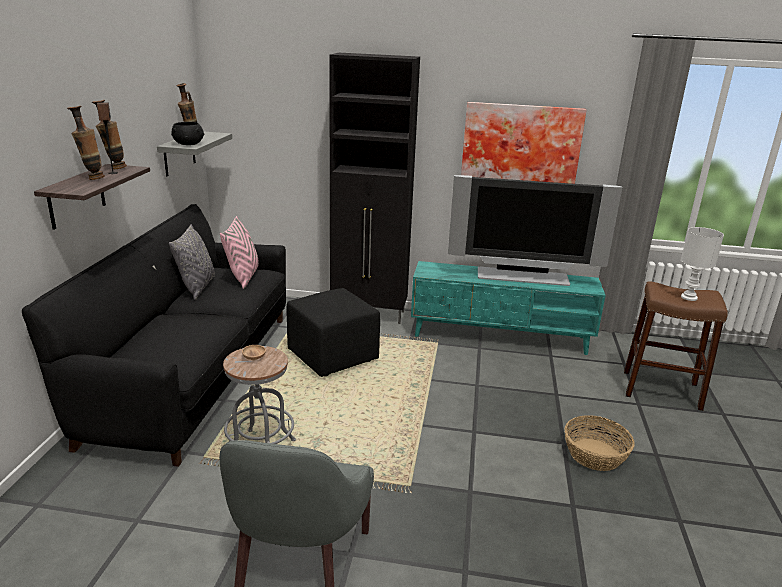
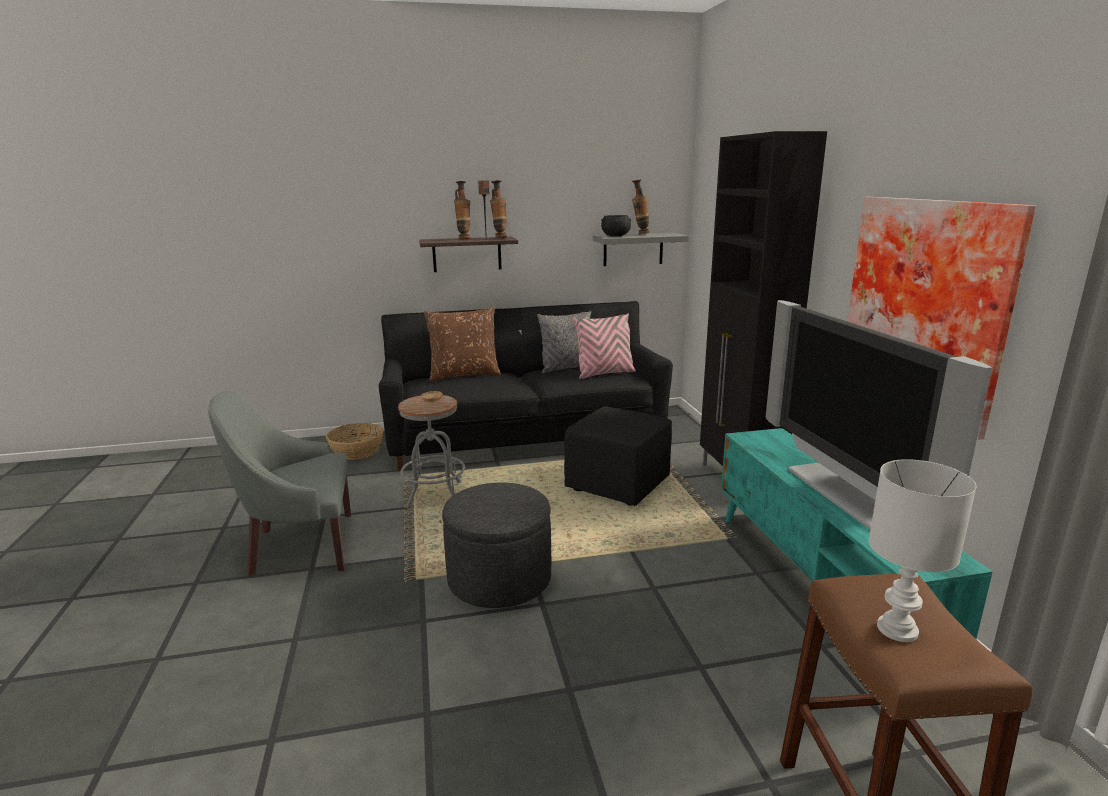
camera: 70 degrees right, 5 degrees down
(138, 336) = (464, 374): none -> brown pillow
(433, 443) = (499, 579): none -> grey ottoman
(594, 454) = (559, 728): basket -> basket (356, 451)

